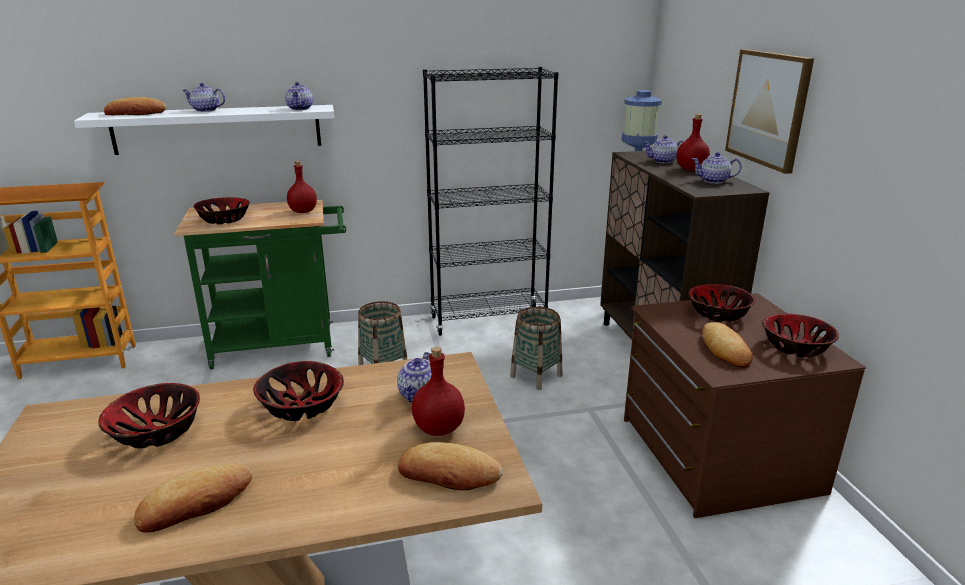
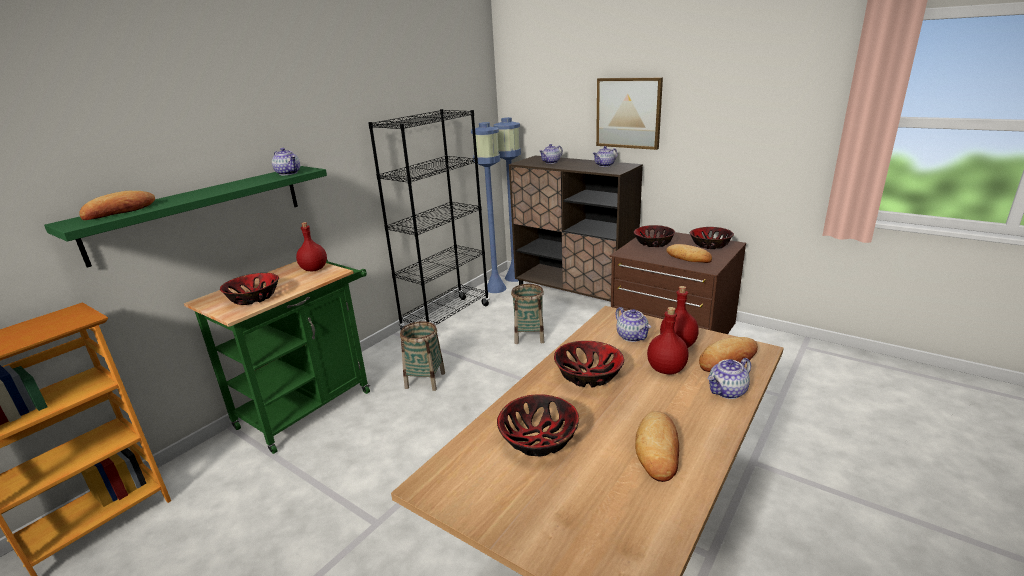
camera: 40 degrees left, 0 degrees up
(205, 110) = (194, 193): teapot -> teapot (727, 392)
(218, 129) = (200, 211): white shelf -> green shelf
(583, 310) = (495, 288): none -> blue floor lamp
(691, 169) = (577, 163): red bottle -> red bottle (667, 370)

